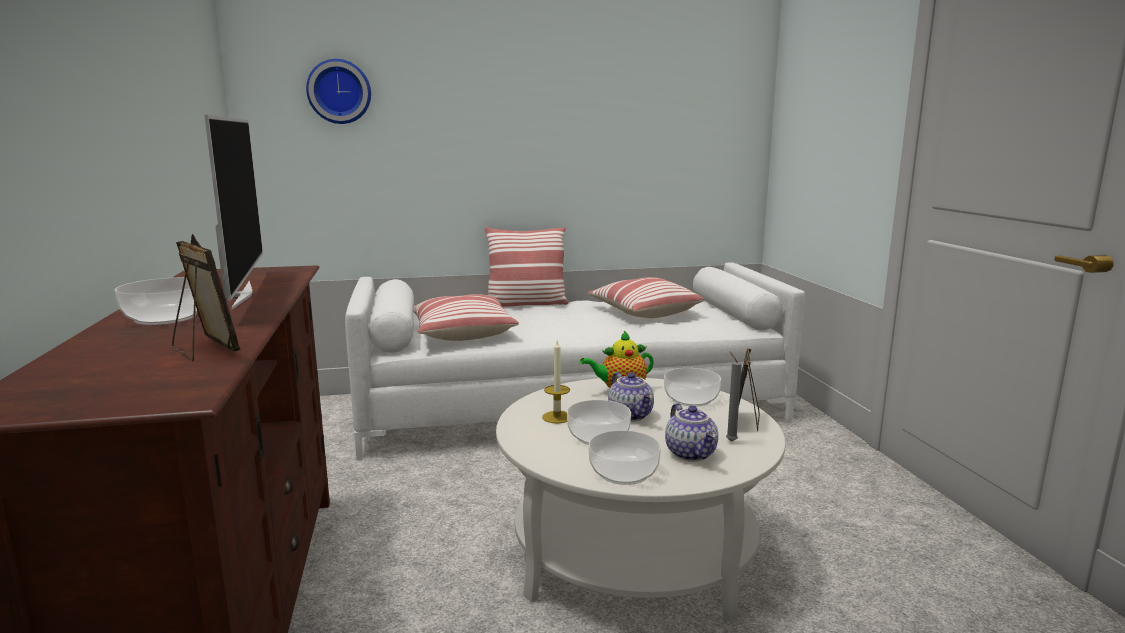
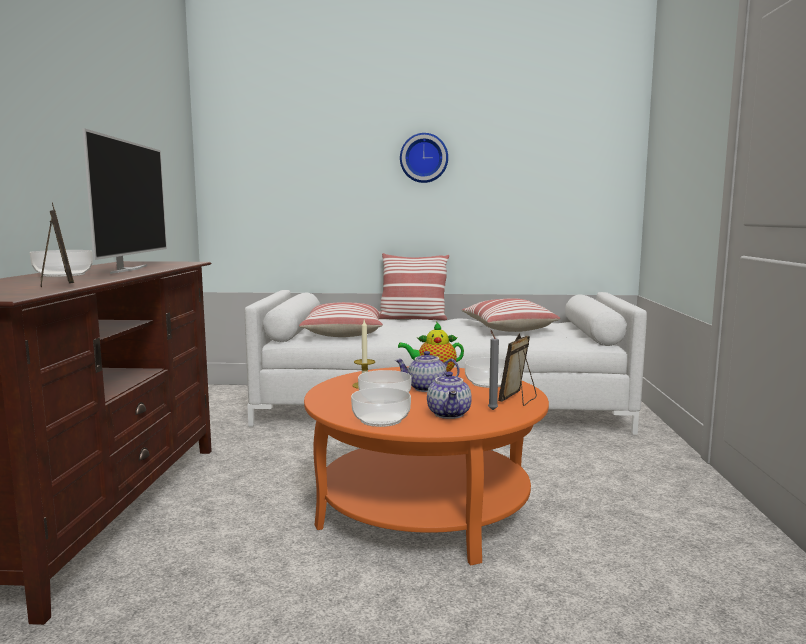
camera: 15 degrees right, 5 degrees down
(339, 92) = (273, 145): wall clock -> wall clock (424, 158)
(631, 415) = (426, 389): teapot -> teapot turned 105 degrees clockwise
(634, 549) = (424, 507): white coffee table -> orange coffee table

